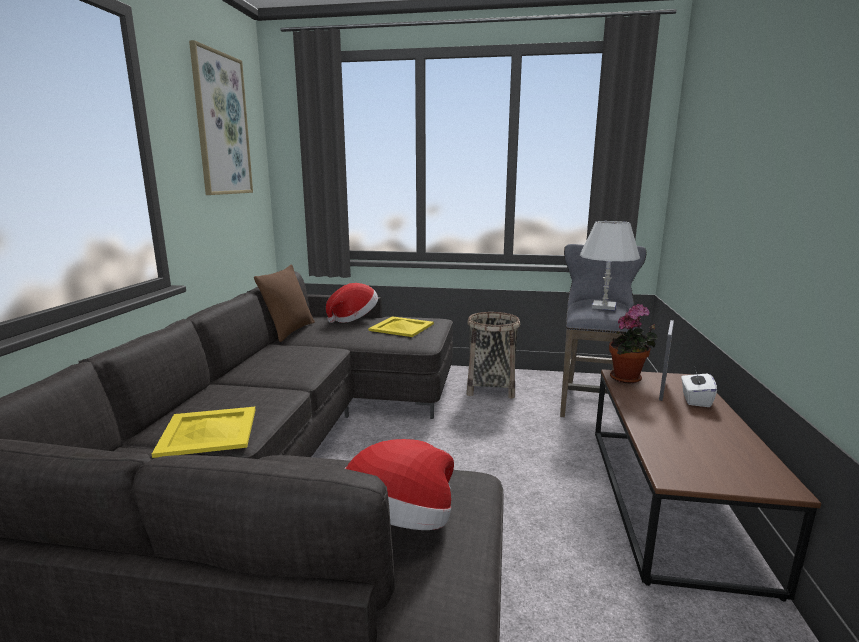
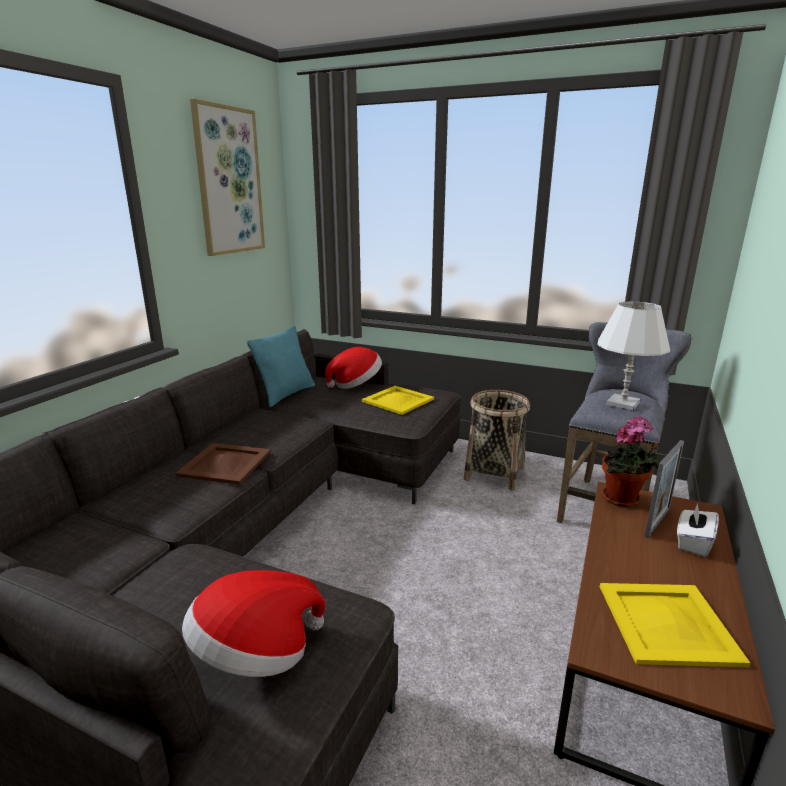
camera: 15 degrees right, 5 degrees up
(208, 431) = (150, 508): yellow tray -> yellow tray (666, 622)
(264, 388) = (225, 463): none -> brown tray
(289, 331) = (286, 394): brown pillow -> turquoise pillow

